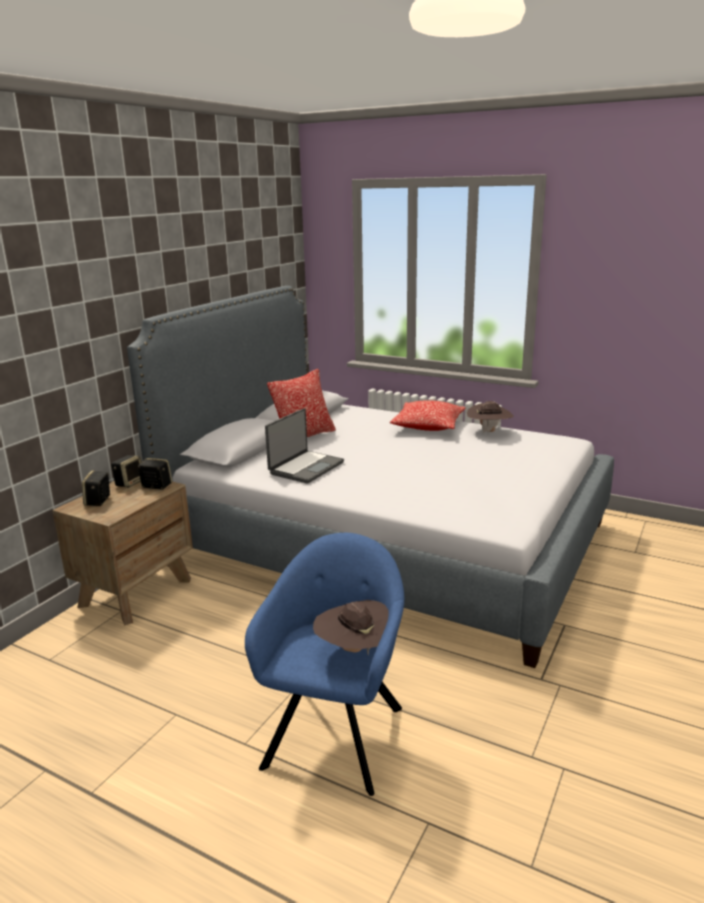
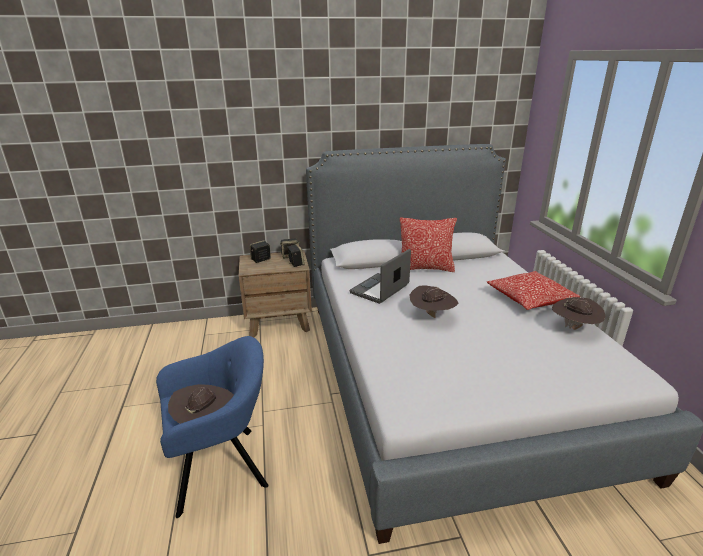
camera: 50 degrees right, 5 degrees up
(305, 468) = (380, 289): laptop -> laptop turned 135 degrees clockwise
(391, 466) = (432, 316): none -> brown hat

